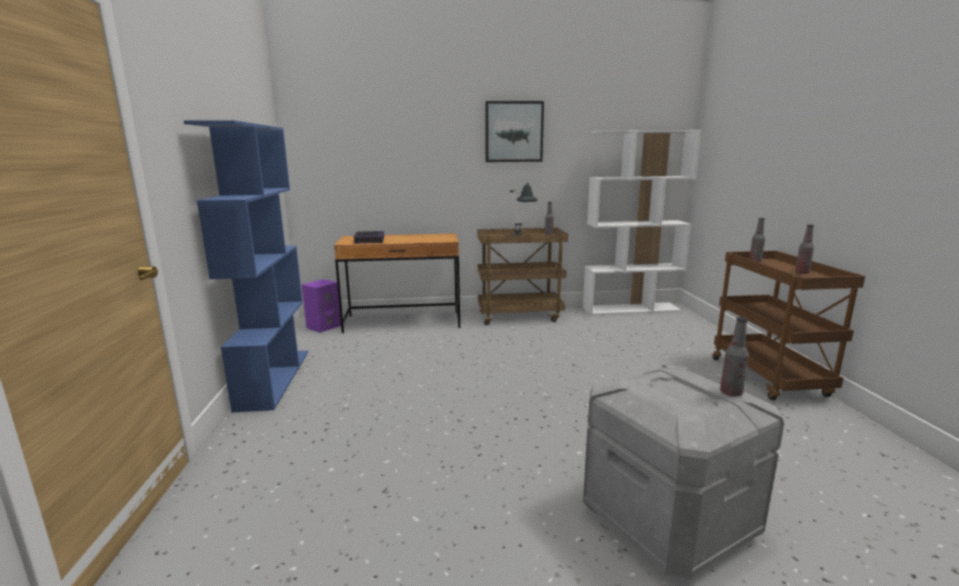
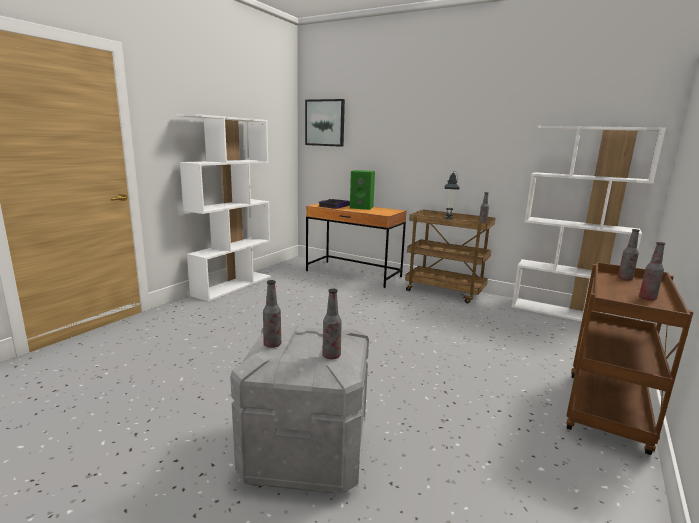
camera: 35 degrees right, 0 degrees up
(274, 378) = (233, 285): blue bookcase -> white bookcase
(324, 326) = (302, 264): purple speaker -> none
(404, 237) = (362, 207): none -> green speaker
(514, 132) = (464, 126): picture -> picture (325, 123)
(667, 404) = (272, 344): none -> bottle

